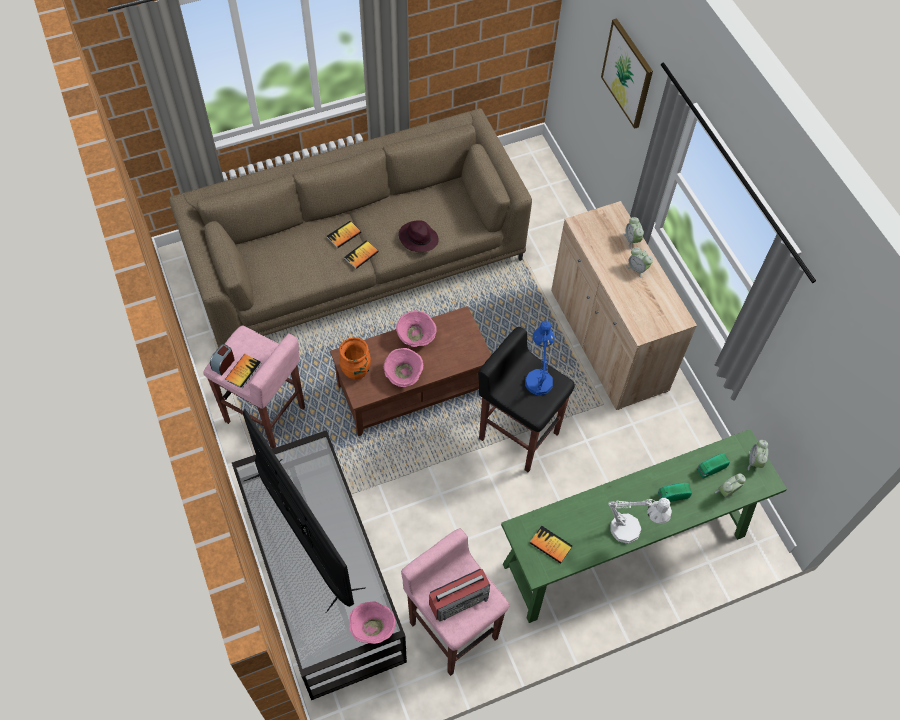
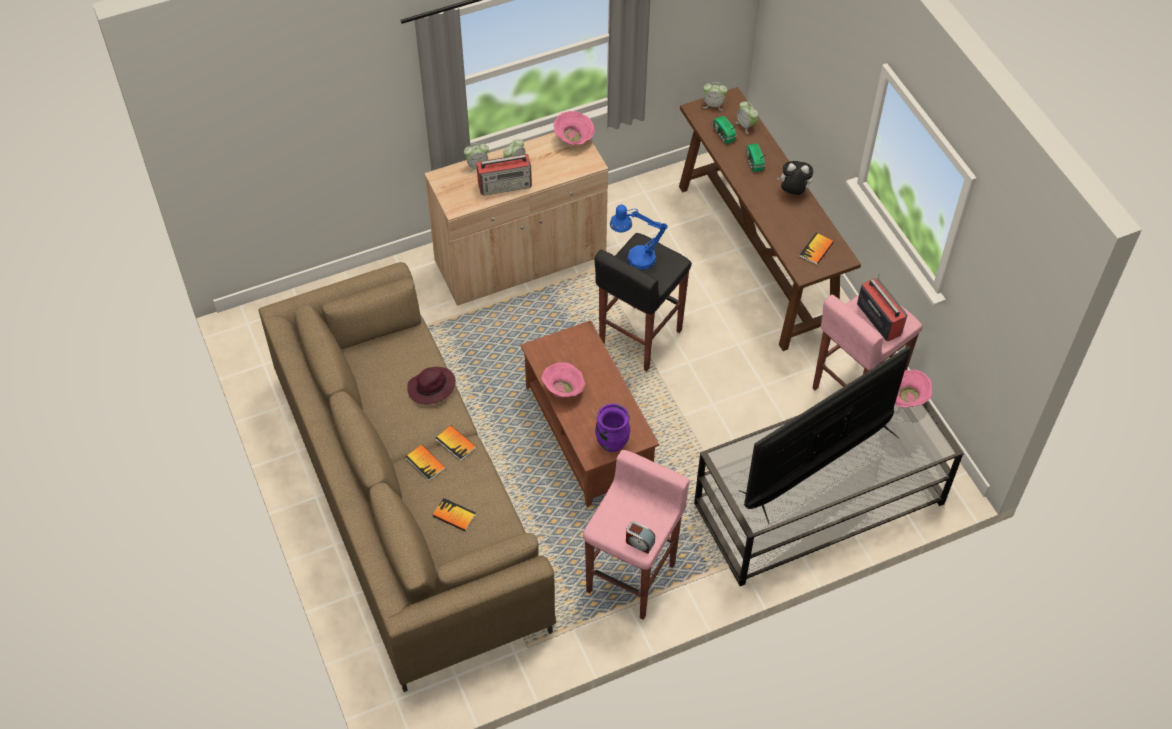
camera: 90 degrees left, 5 degrees down
(243, 371) = (648, 521): book -> book (454, 515)
(356, 371) = (612, 443): orange vase -> purple vase
(403, 375) = (613, 399): pink bowl -> pink bowl (574, 139)
(609, 261) = (505, 185): none -> radio
(623, 550) = (756, 257): green console table -> brown console table
(627, 73) = (330, 99): picture -> none
(632, 530) = (793, 192): white table lamp -> plush toy

